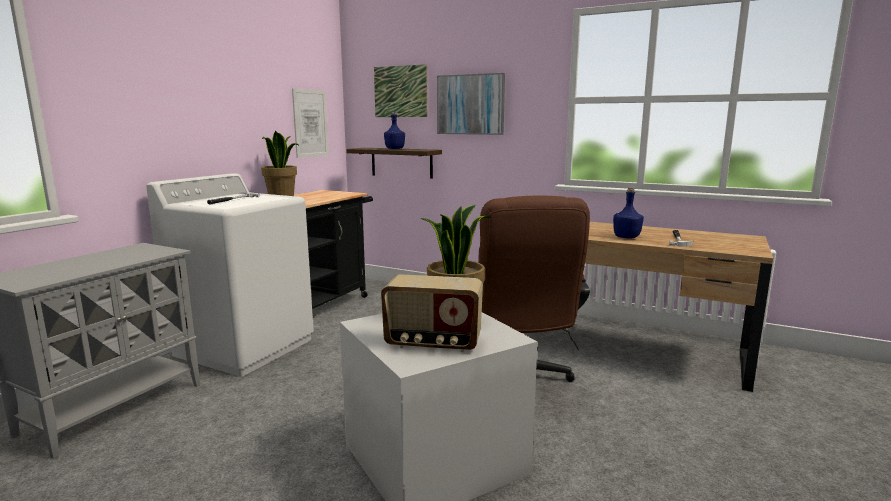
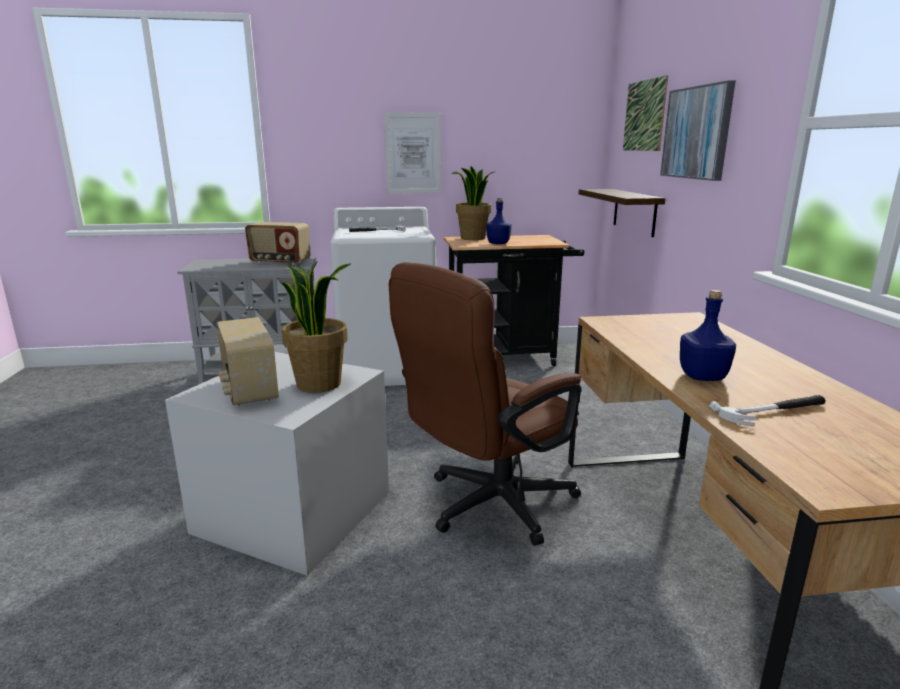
camera: 55 degrees right, 5 degrees up
(127, 254) = (280, 262): none -> radio
(310, 123) = (544, 157): picture -> picture (413, 153)
(394, 148) = (621, 192): blue bottle -> blue bottle (498, 243)

